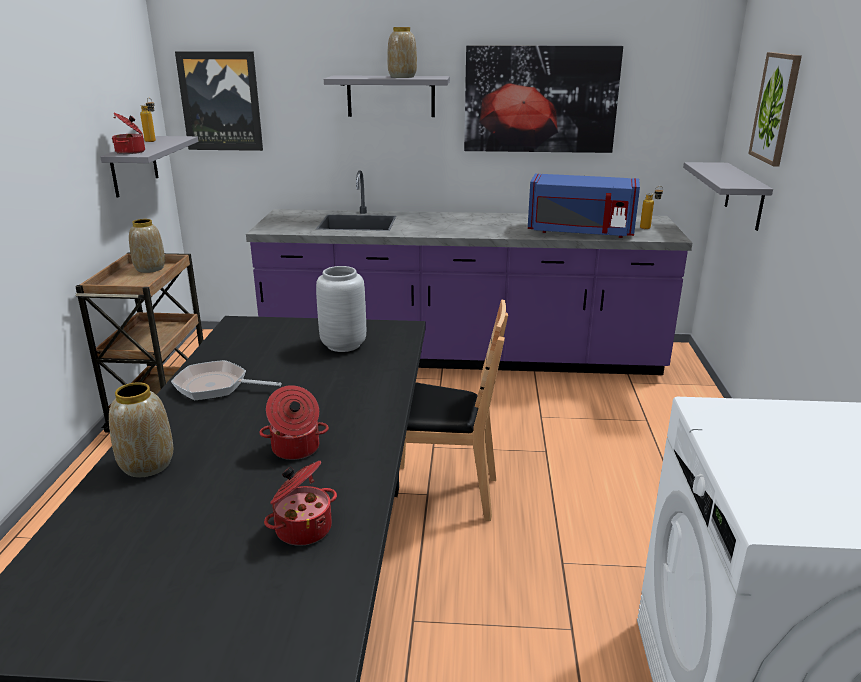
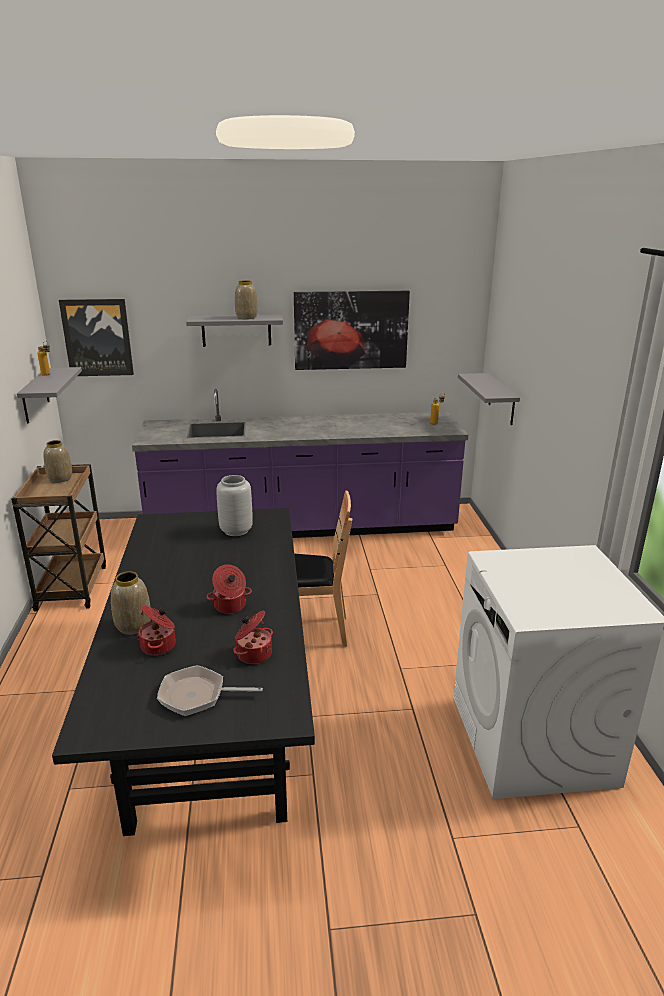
camera: 10 degrees left, 0 degrees up
(131, 152) = (39, 387): cooking pot -> cooking pot (159, 645)
(216, 386) = (156, 568): frying pan -> frying pan (197, 695)
(580, 232) = (388, 429): blue microwave -> none
(776, 108) = (518, 341): picture -> none

